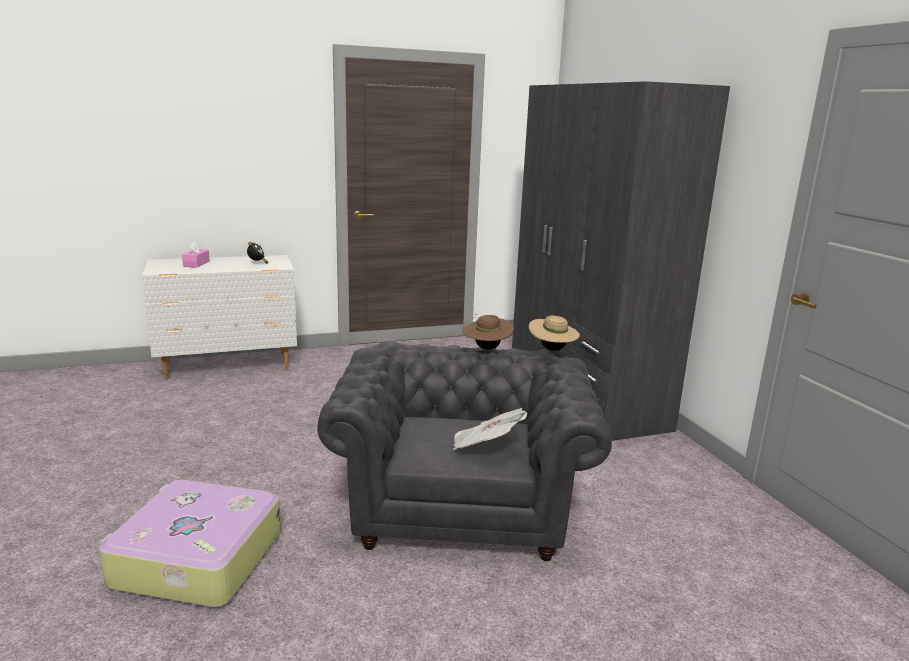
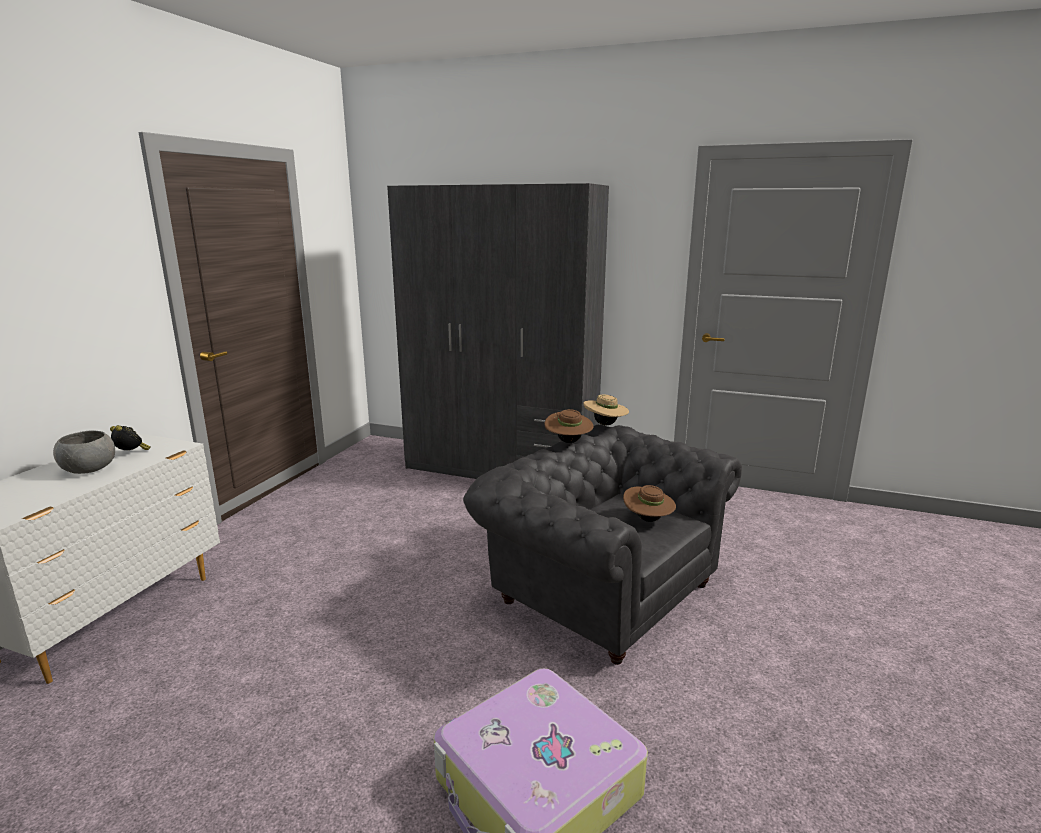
camera: 50 degrees left, 0 degrees up
(196, 264) = (37, 485): pink tissue box -> none
(226, 264) = (89, 469): none -> grey bowl
(485, 446) = (648, 520): newspaper -> brown hat

